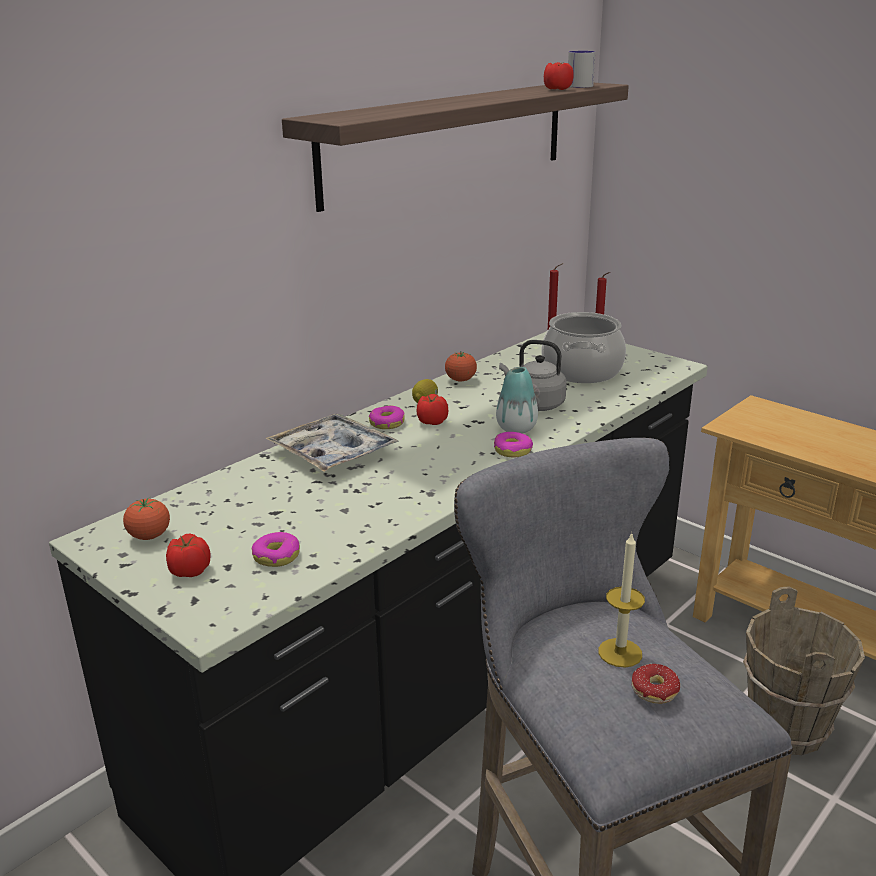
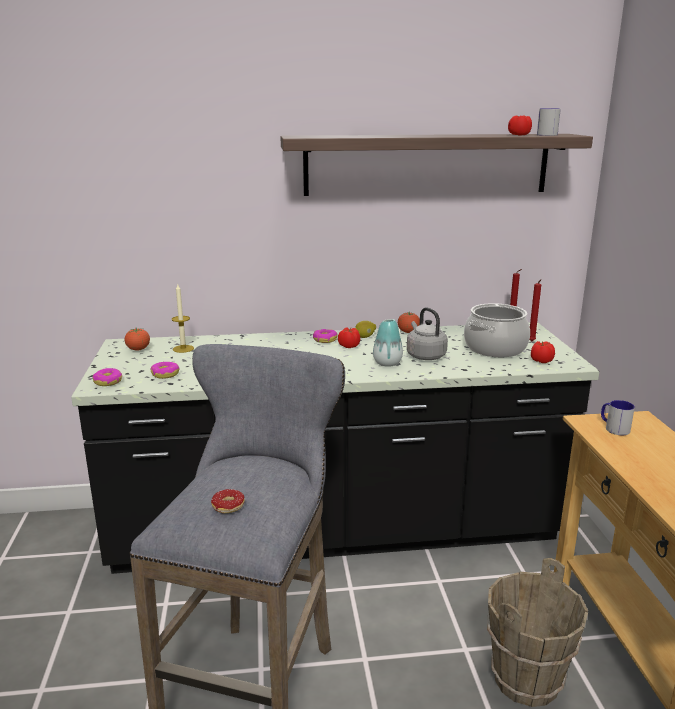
camera: 40 degrees right, 5 degrees down
(189, 571) = (126, 367): tomato -> tomato (541, 361)
(332, 453) = (272, 344): tray -> none
(513, 450) = (362, 372): donut -> donut (108, 382)
(620, 652) = (247, 484): candle -> candle (183, 349)
(758, 424) = (613, 428): none -> mug

